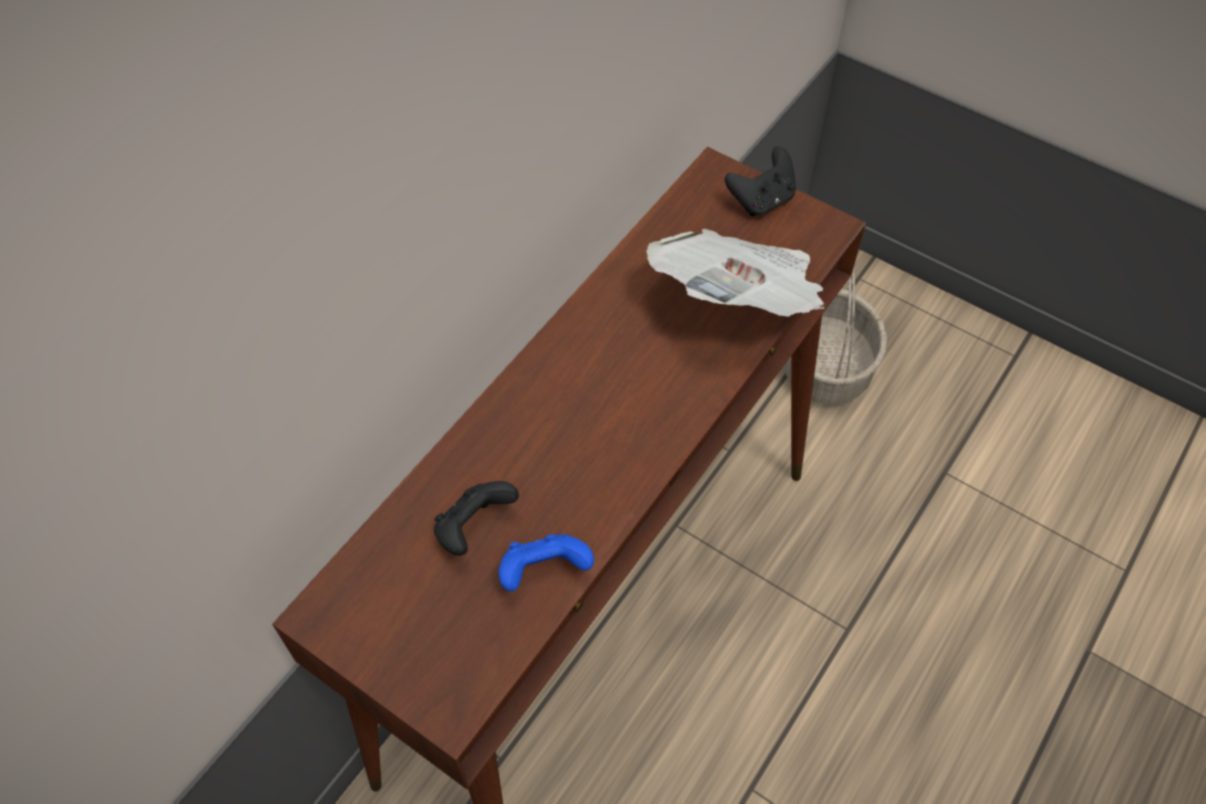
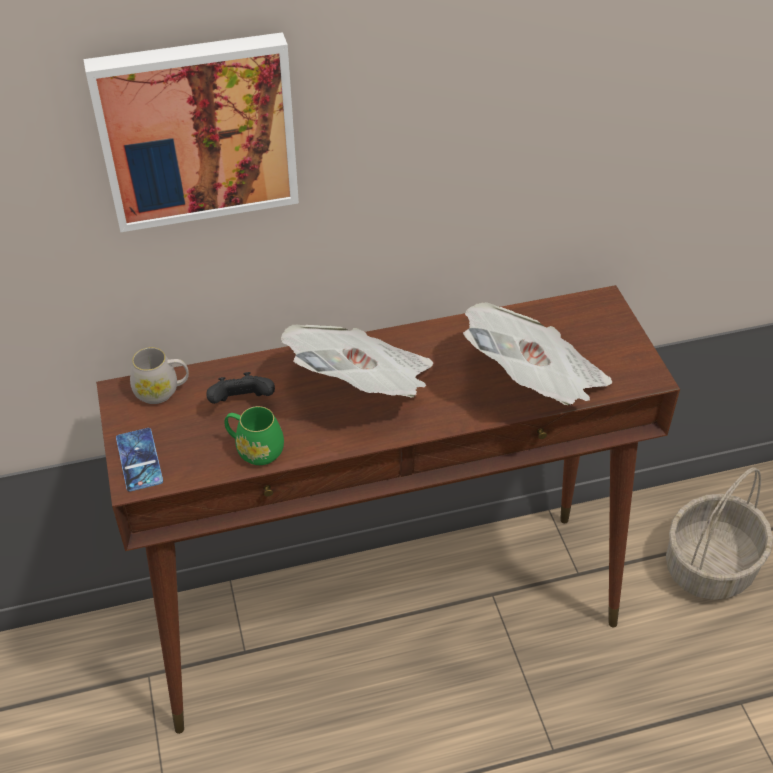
camera: 40 degrees right, 10 degrees down
(301, 232) = (196, 129): none -> picture
(366, 578) = (162, 391): none -> white mug
(429, 681) = (139, 460): none -> phone
(544, 572) = (255, 449): blue game controller -> green mug
(581, 418) = (363, 386): none -> newspaper
(761, 200) = (617, 335): black game controller -> none

